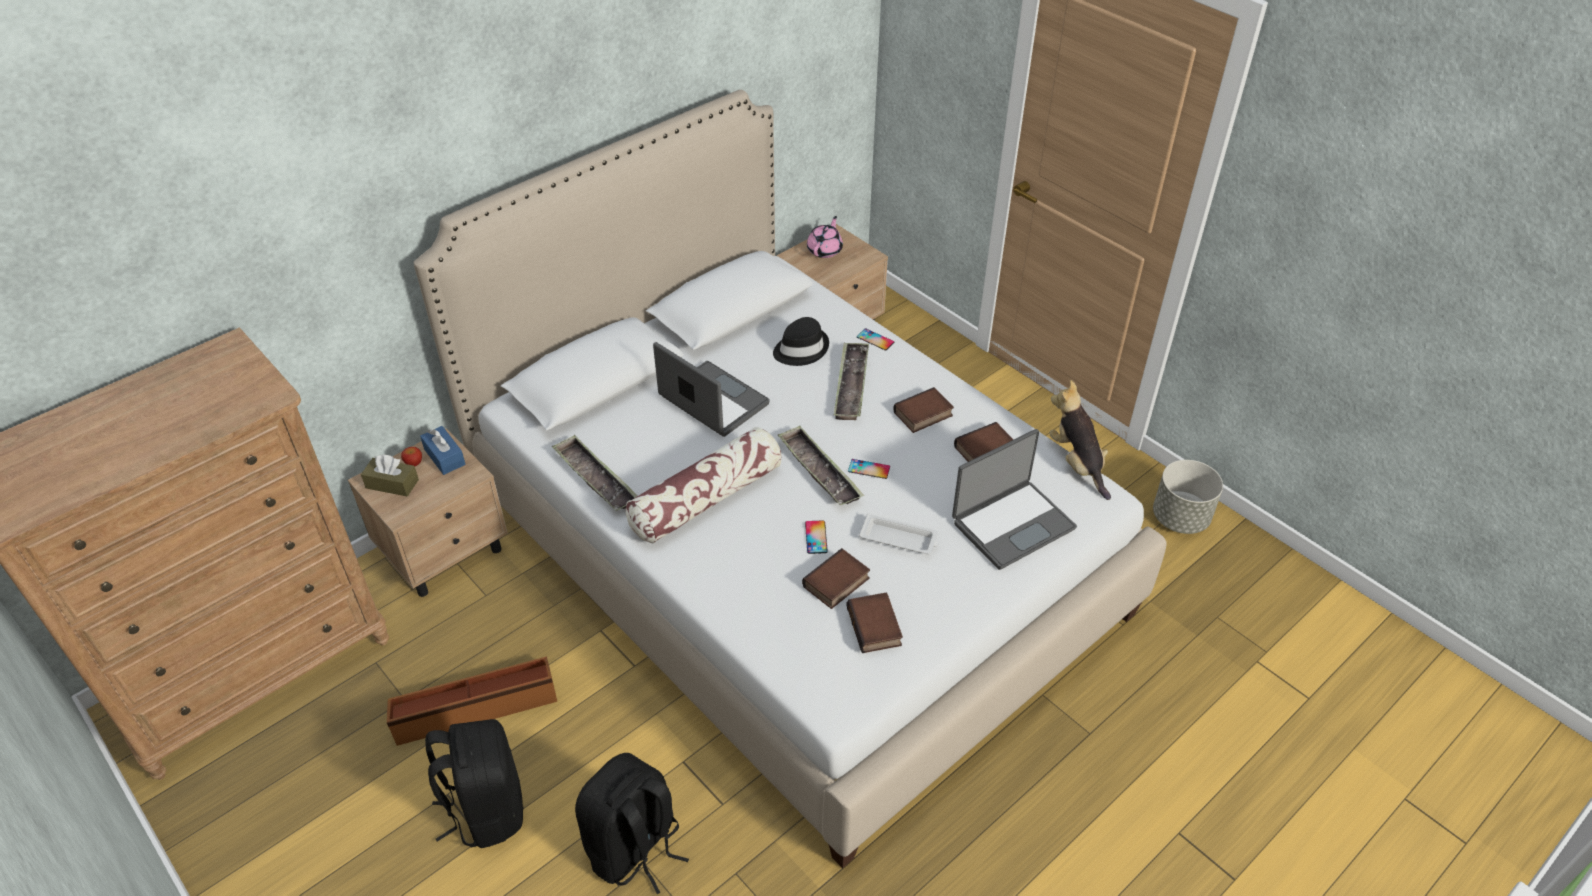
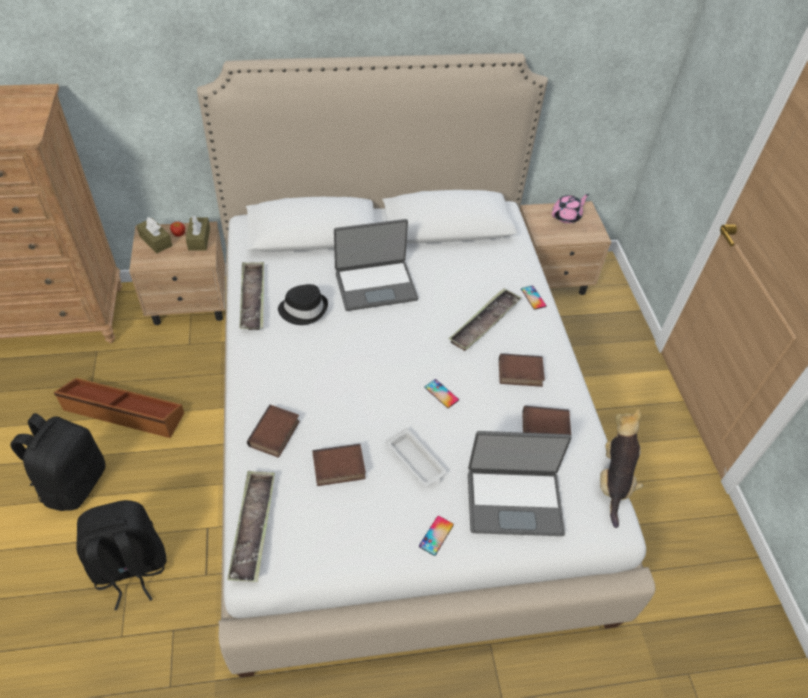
camera: 30 degrees right, 5 degrees up
(444, 457) = (199, 239): blue tissue box -> brown tissue box
(706, 499) = (309, 353): pillow -> none
(712, 402) = (375, 285): laptop -> laptop turned 90 degrees clockwise
(800, 349) = (471, 278): black hat -> black hat (303, 309)
(816, 537) = (356, 424): phone -> phone (436, 535)
(819, 471) = (404, 375): tray -> tray (253, 528)
(876, 627) = (336, 520): book -> book (275, 435)
(1180, 518) = (720, 570): grey planter -> none

